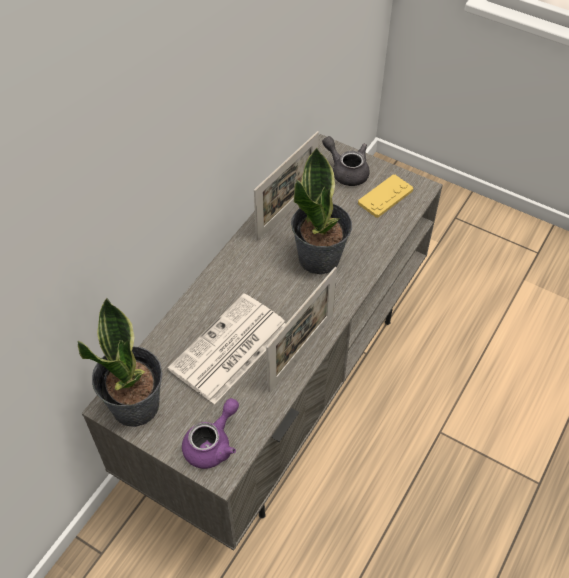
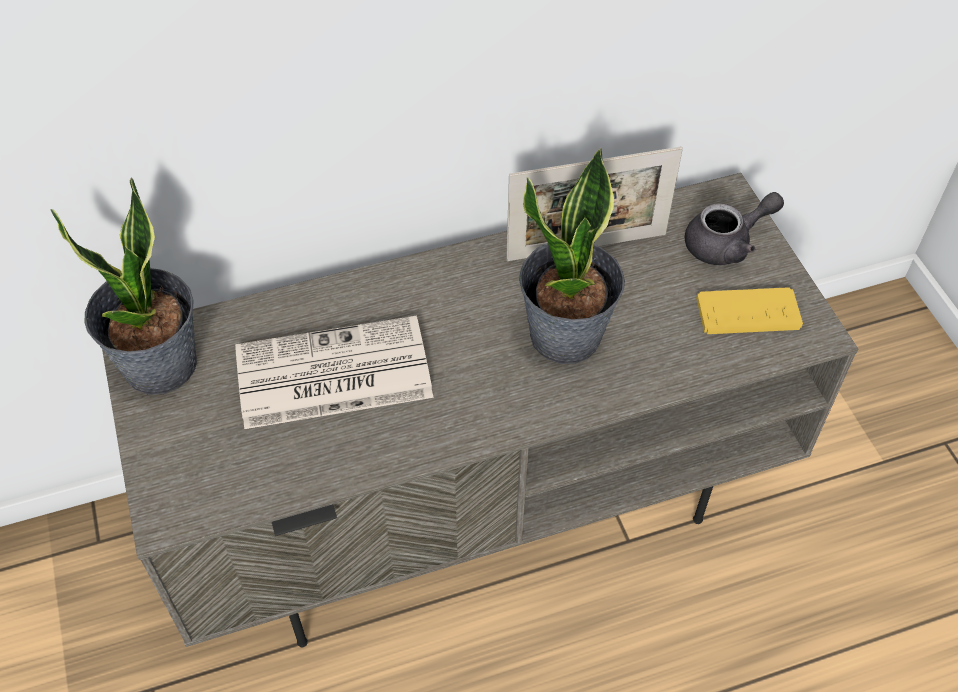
camera: 40 degrees right, 0 degrees up
(213, 444) = (193, 475): purple teapot -> none
(301, 352) = (414, 441): picture frame -> none
(346, 171) = (726, 244): grey teapot -> grey teapot turned 75 degrees clockwise

